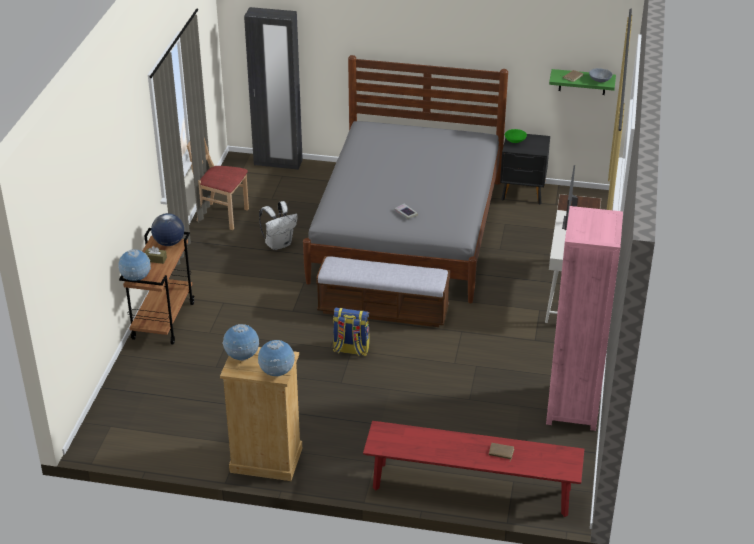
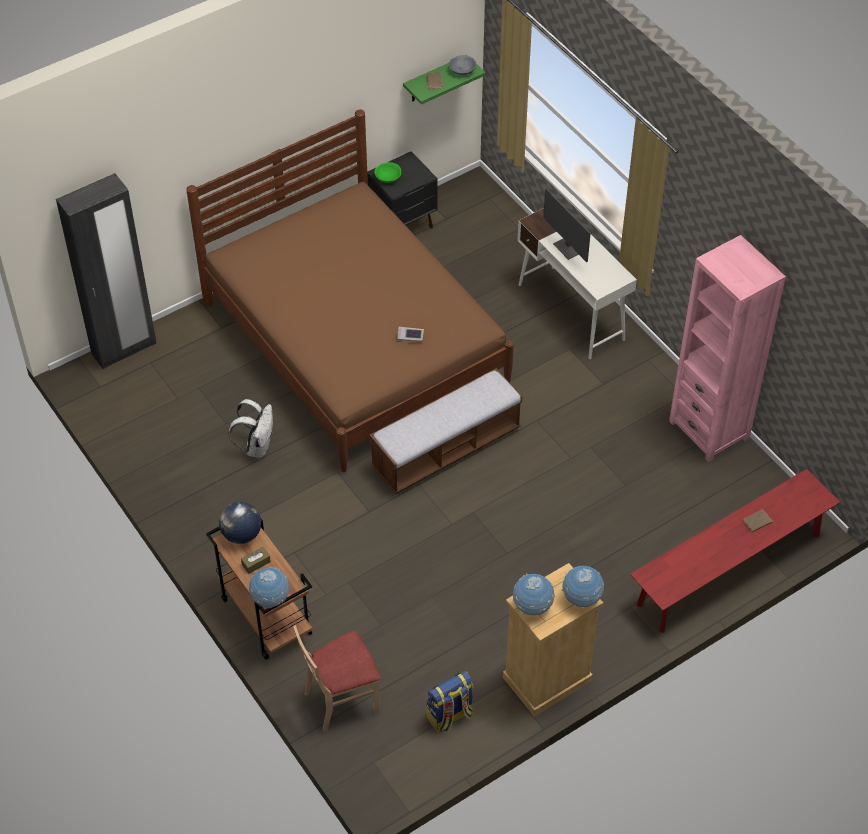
camera: 45 degrees left, 15 degrees up
(222, 215) = (155, 454): beige chair -> beige chair (341, 700)
(351, 349) = (472, 512): backpack -> backpack (450, 716)
(407, 230) = (354, 343): grey bed -> brown bed

